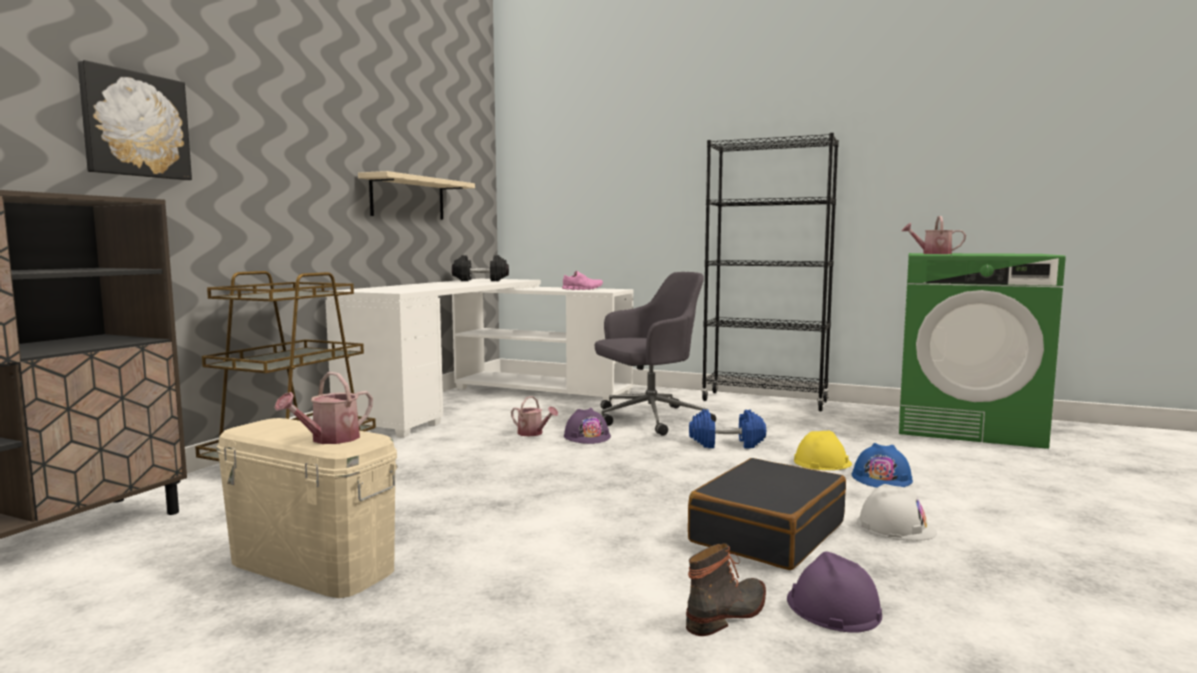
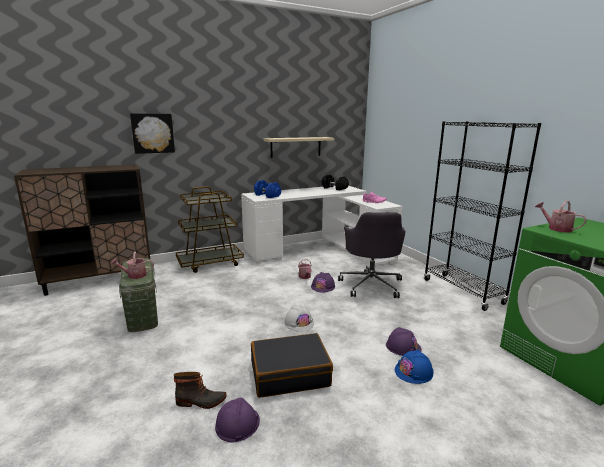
camera: 40 degrees right, 10 degrees up
(311, 565) = (142, 315): beige storage box -> green storage box
(649, 419) = (371, 284): grey office chair -> grey office chair turned 75 degrees clockwise
(726, 444) = (377, 314): blue dumbbell -> blue dumbbell (267, 195)
(822, 462) = (403, 347): yellow hard hat -> purple hard hat
(895, 527) = (352, 403): white hard hat -> white hard hat (299, 323)

